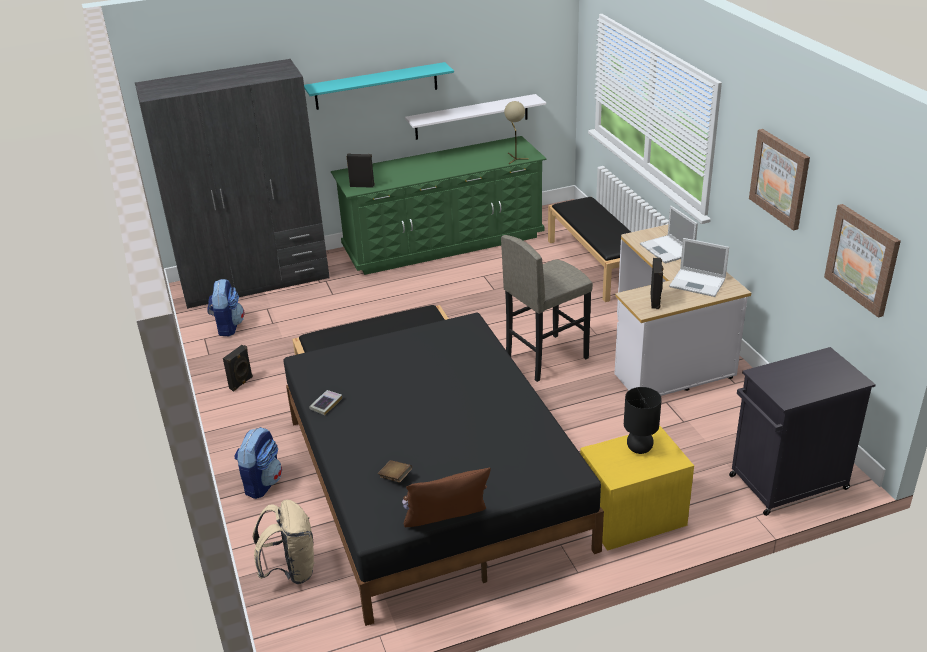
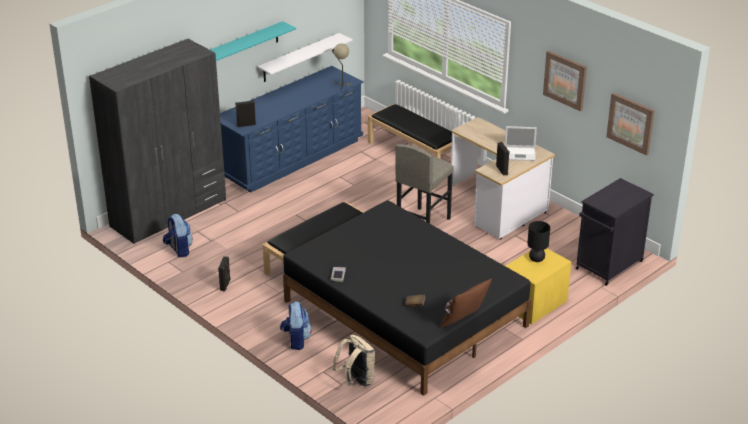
camera: 25 degrees left, 0 degrees up
(443, 243) = (291, 157): green dresser -> blue dresser
(667, 250) = (488, 135): laptop -> none

